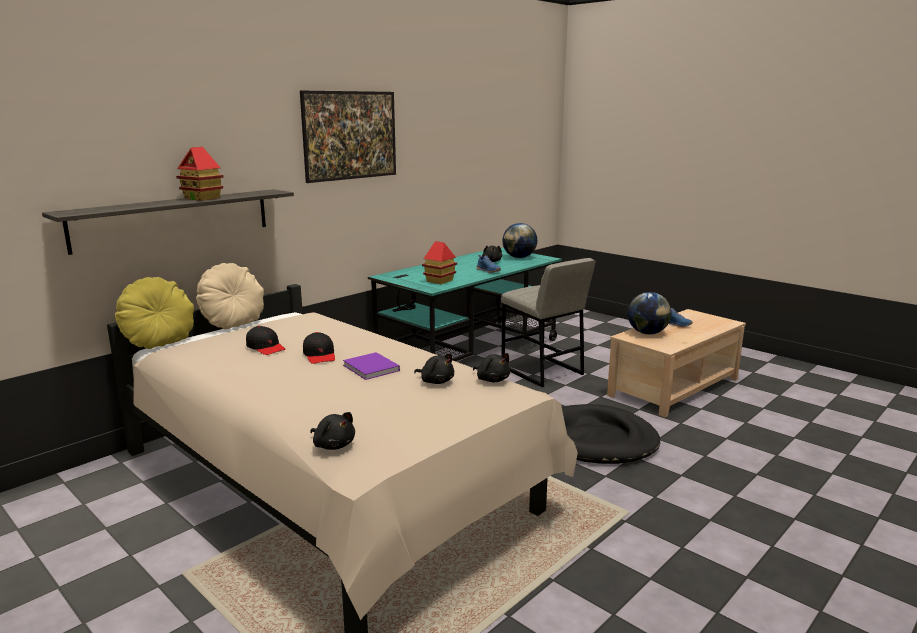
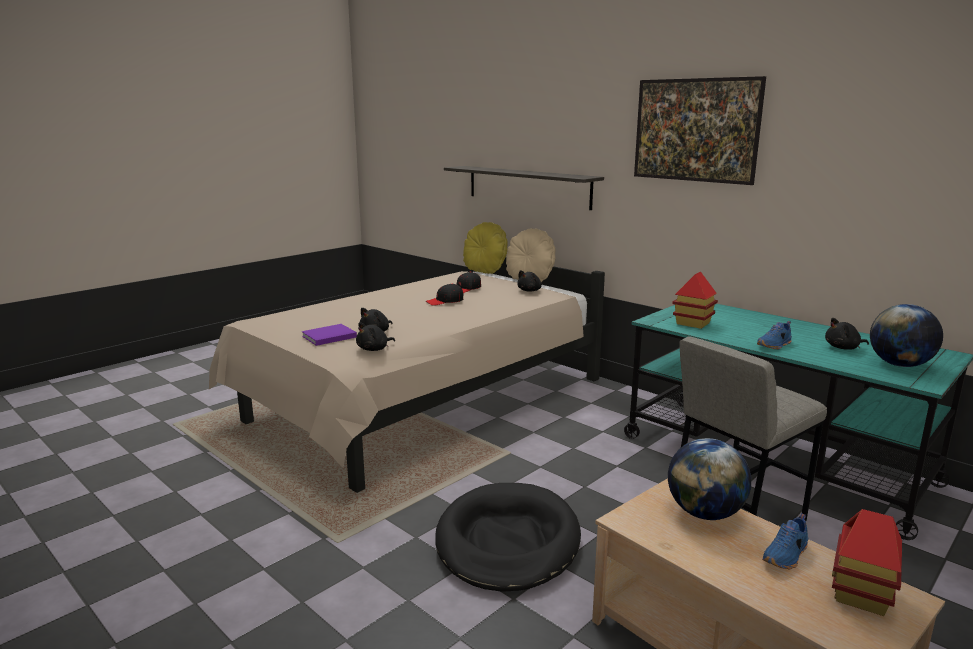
camera: 90 degrees right, 0 degrees up
(202, 198) = (532, 172): toy house -> toy house (861, 595)
(333, 445) = (283, 313): black plush toy -> black plush toy (530, 290)
(372, 368) = (411, 315): purple book -> purple book (327, 337)

